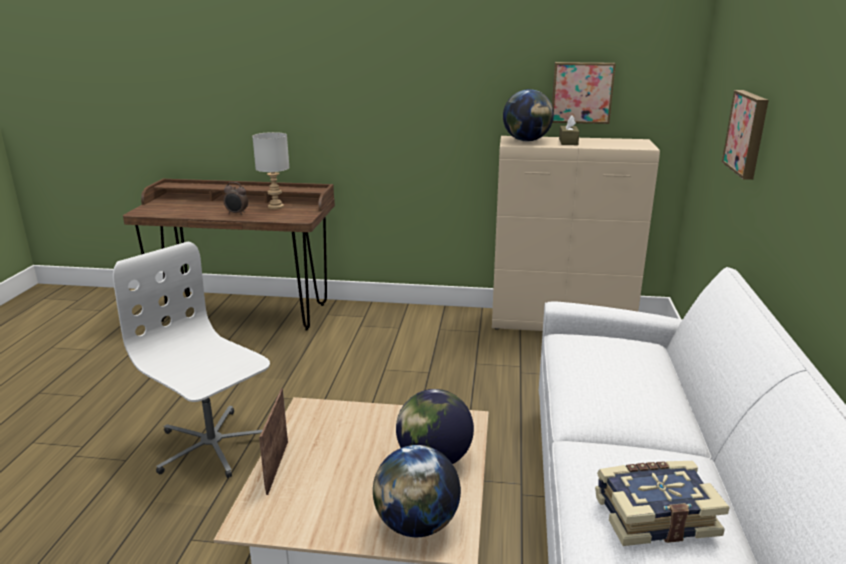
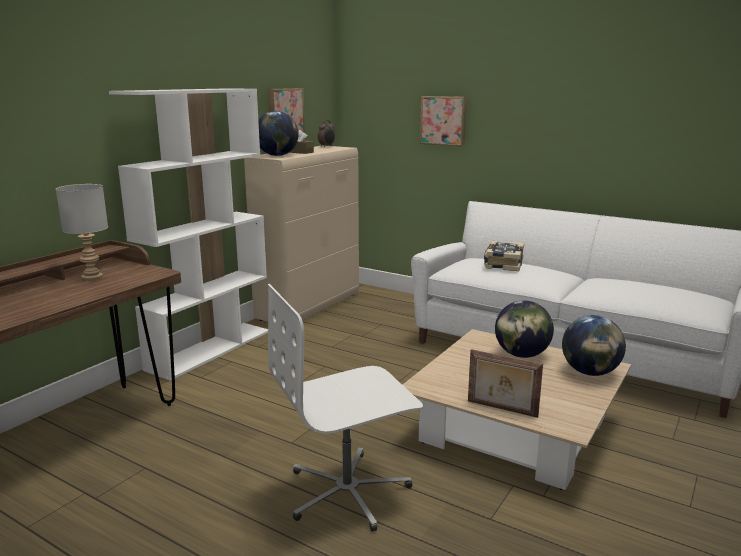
camera: 65 degrees left, 5 degrees down
(237, 213) = (79, 294): alarm clock -> alarm clock (327, 146)
(413, 312) = (210, 349): none -> white bookcase
(654, 514) = (653, 289): book -> book (502, 264)

